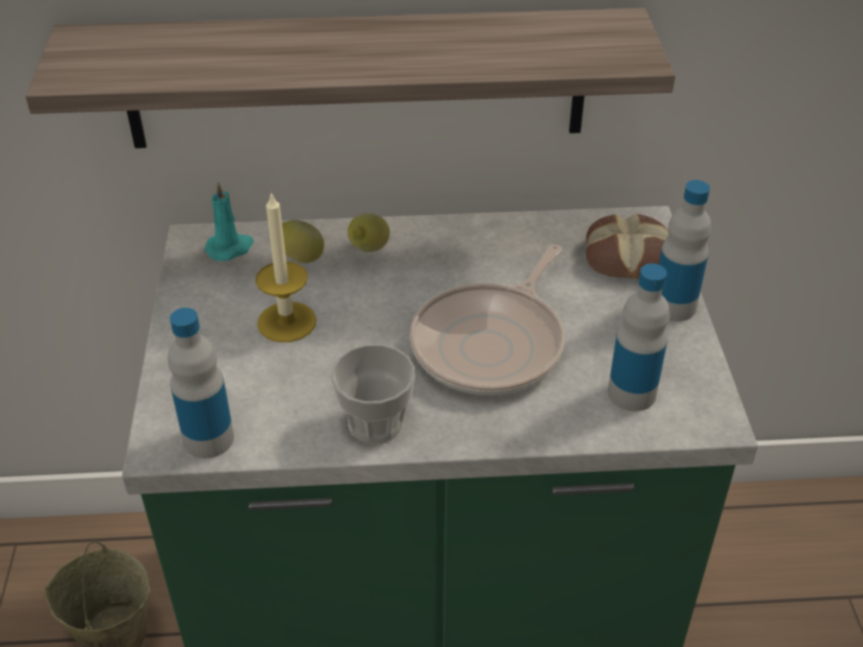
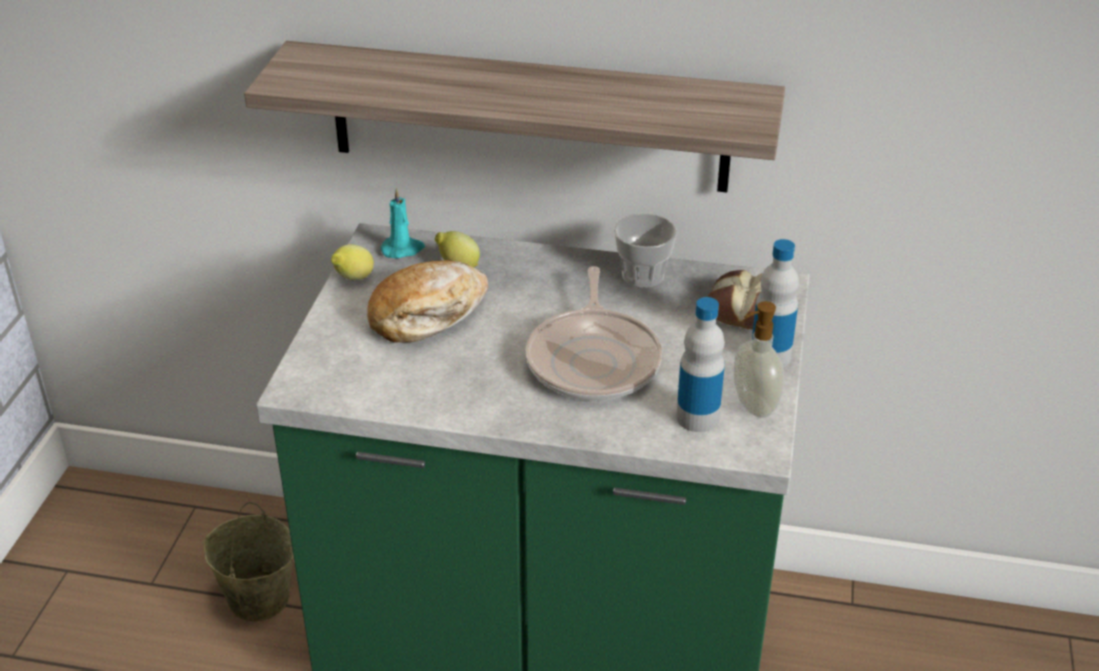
camera: 15 degrees right, 5 degrees down
(208, 439) = (331, 390): bottle -> none
(287, 322) = (427, 314): candle -> bread
(368, 251) = (518, 269): lemon -> lemon (353, 279)
(375, 423) = (469, 402): cup -> cup (643, 275)
(492, 344) = (594, 359): frying pan -> frying pan turned 45 degrees counterclockwise
(682, 367) = (753, 406): none -> soap dispenser

